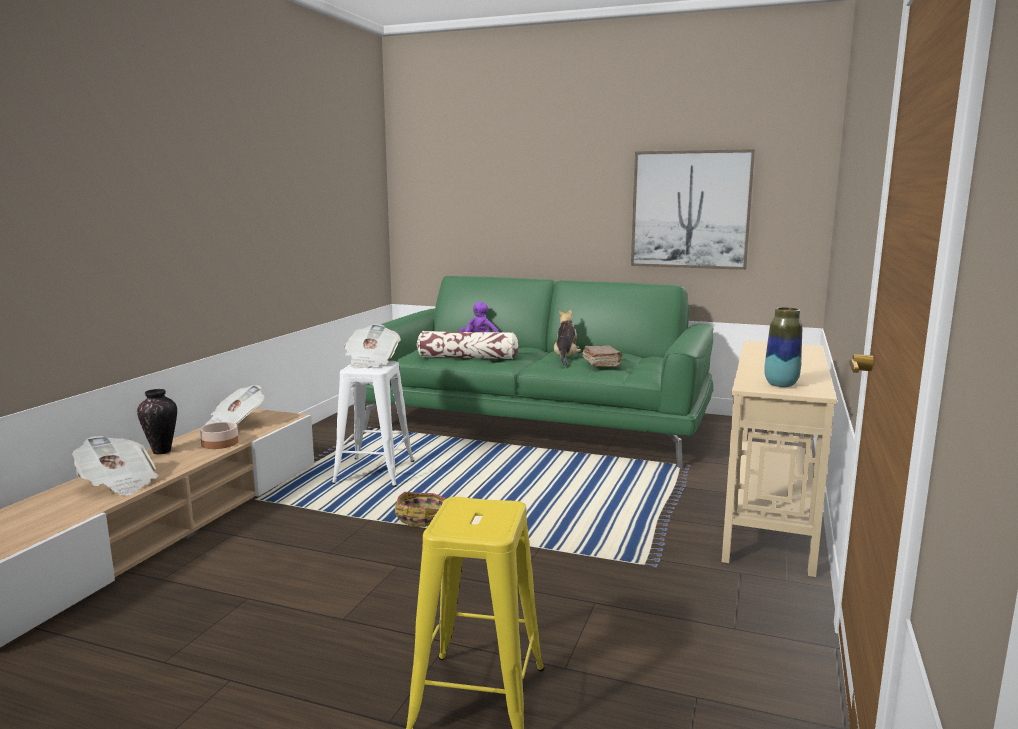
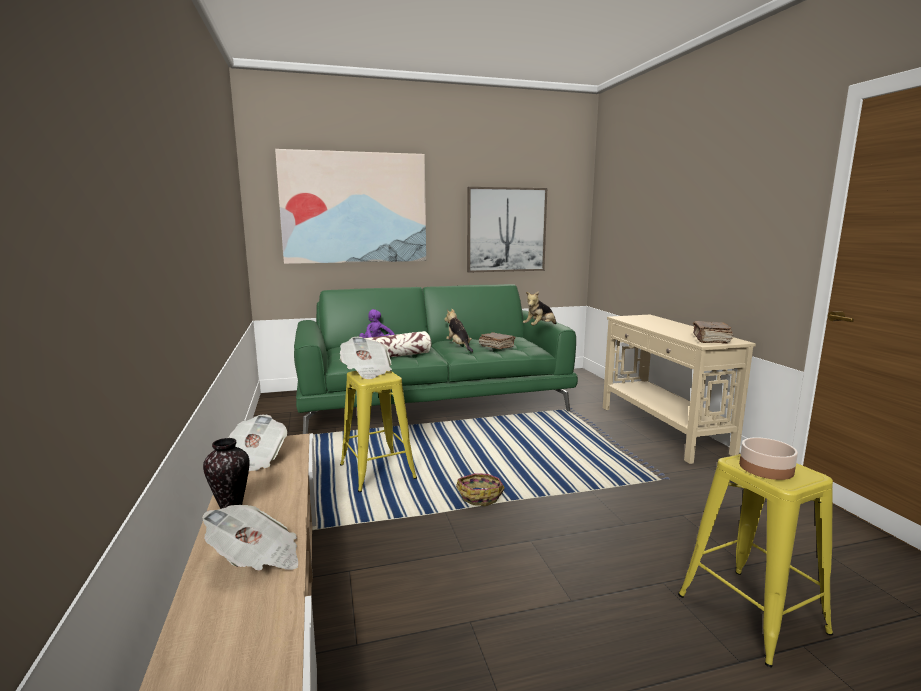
camera: 35 degrees left, 0 degrees up
(220, 443) = (279, 482): bowl -> bowl (765, 468)
(374, 472) = (377, 471): white stool -> yellow stool
(496, 181) = (354, 208): none -> picture
(647, 345) = (540, 327): none -> plush toy
(781, 384) = (710, 339): vase -> brown book

